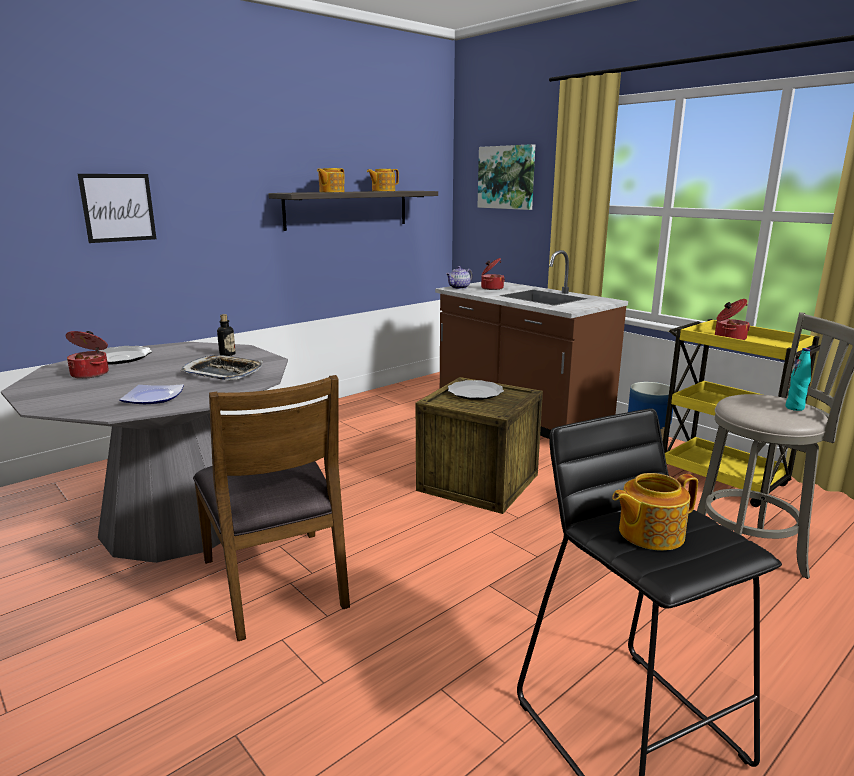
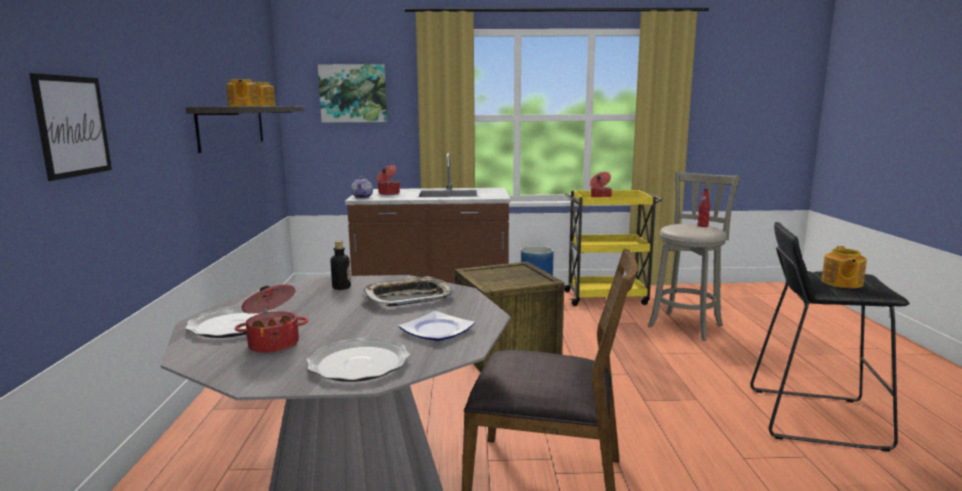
camera: 50 degrees left, 5 degrees down
(475, 392) = (497, 274): plate -> plate (359, 363)
(794, 408) = (702, 226): turquoise bottle -> red bottle

